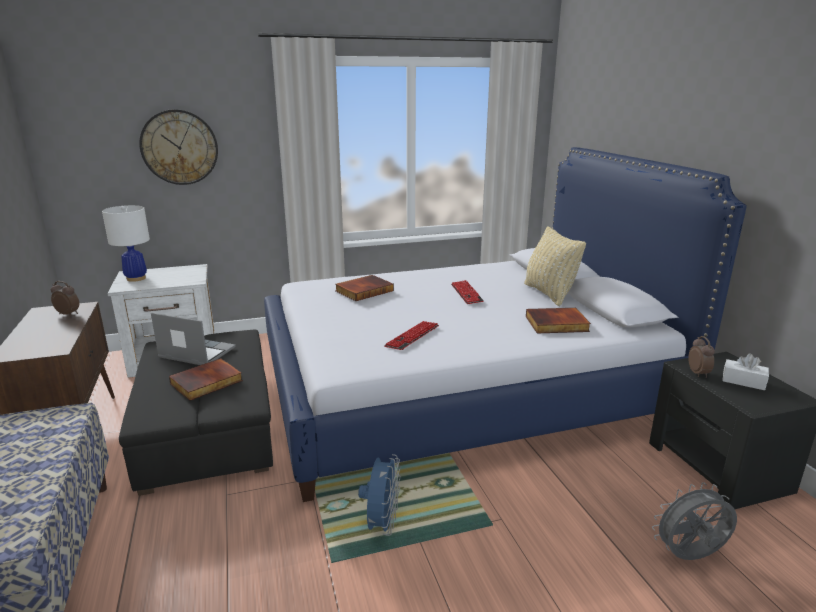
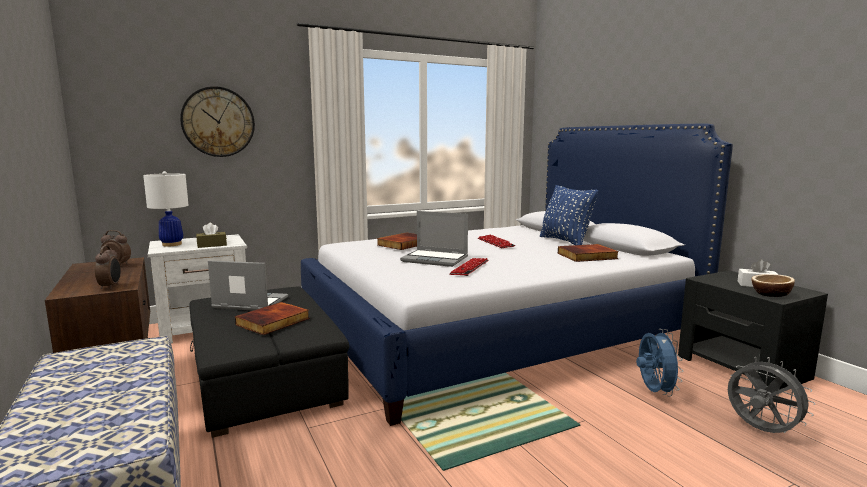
camera: 10 degrees left, 10 degrees down
(172, 282) = (212, 245): none -> brown tissue box
(382, 524) = (477, 435): blue fan -> blue fan (653, 392)
(385, 319) = (436, 259): none -> laptop
(549, 294) = (565, 241): beige pillow -> blue pillow
(689, 557) = (760, 430): grey fan -> grey fan turned 75 degrees clockwise
(698, 373) = (718, 282): alarm clock -> alarm clock (111, 287)
(749, 399) = (771, 294): none -> bowl

